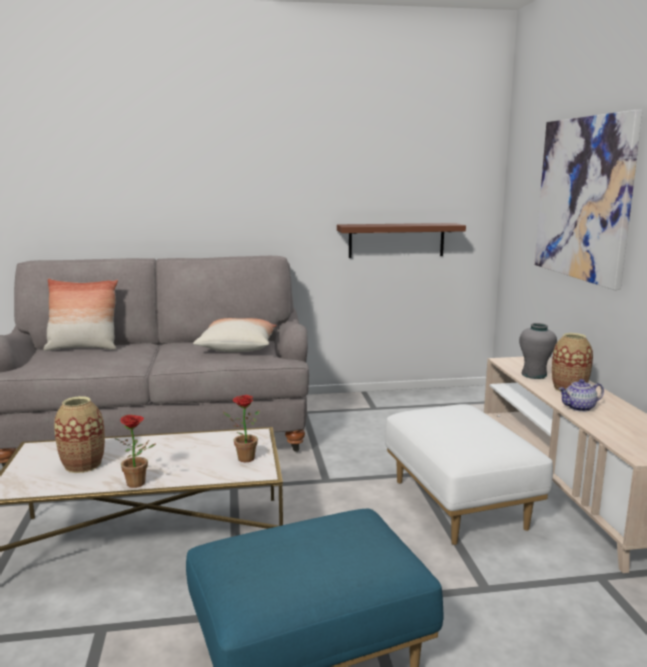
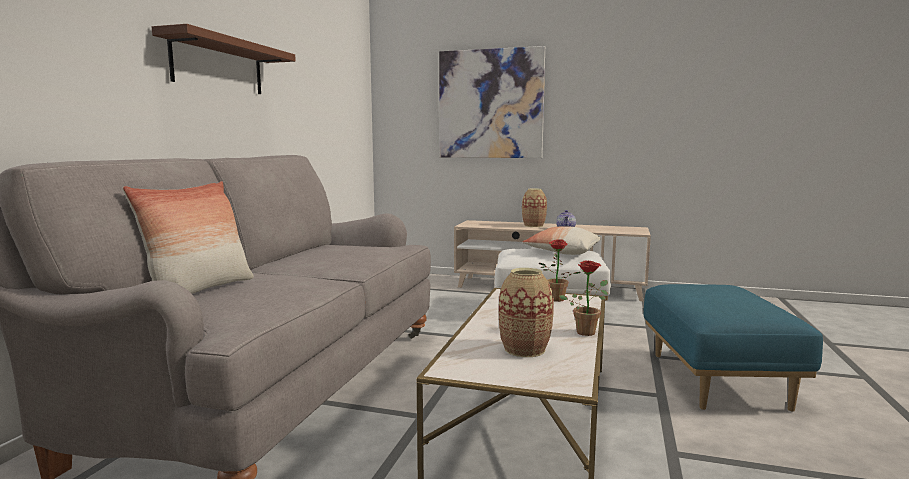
camera: 65 degrees left, 5 degrees down
(237, 347) = (347, 248): pillow -> pillow (562, 252)
(396, 240) = (330, 145): brown shelf -> brown shelf (218, 66)
(534, 375) = (501, 226): grey vase -> none

